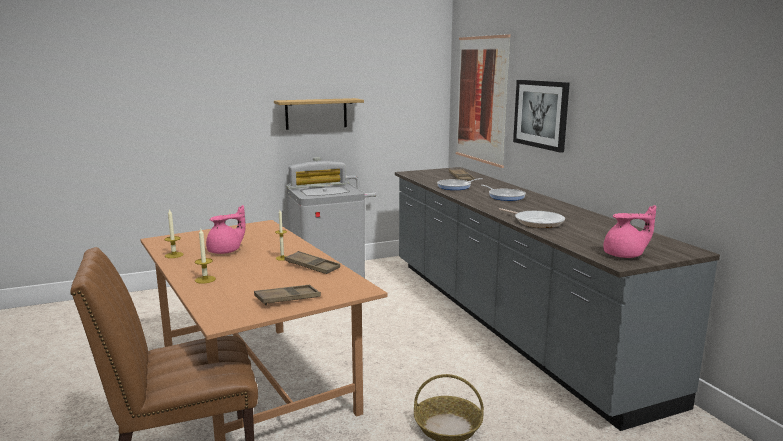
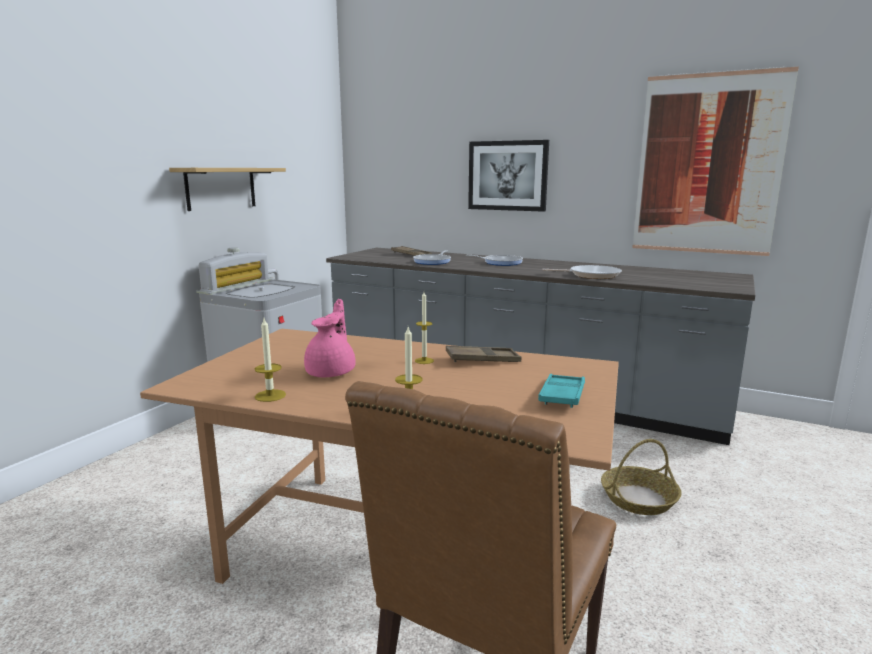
camera: 40 degrees left, 0 degrees up
(287, 299) = (562, 395): brown tray -> turquoise tray
(481, 99) = (405, 168): picture -> picture (708, 165)
(625, 255) = (720, 285): pink teapot -> none

